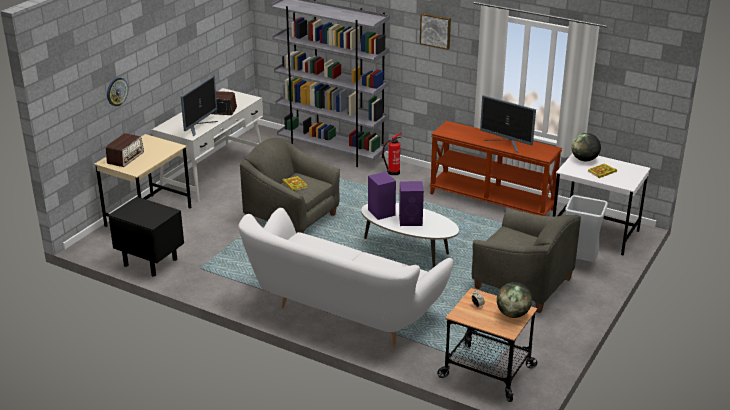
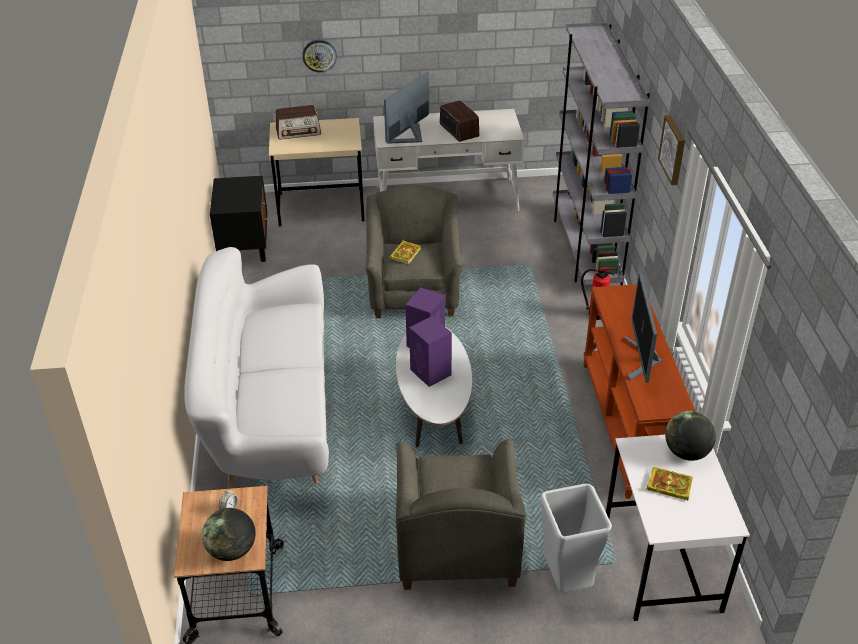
camera: 55 degrees right, 10 degrees up
(199, 127) = (410, 137): monitor -> monitor turned 135 degrees clockwise

